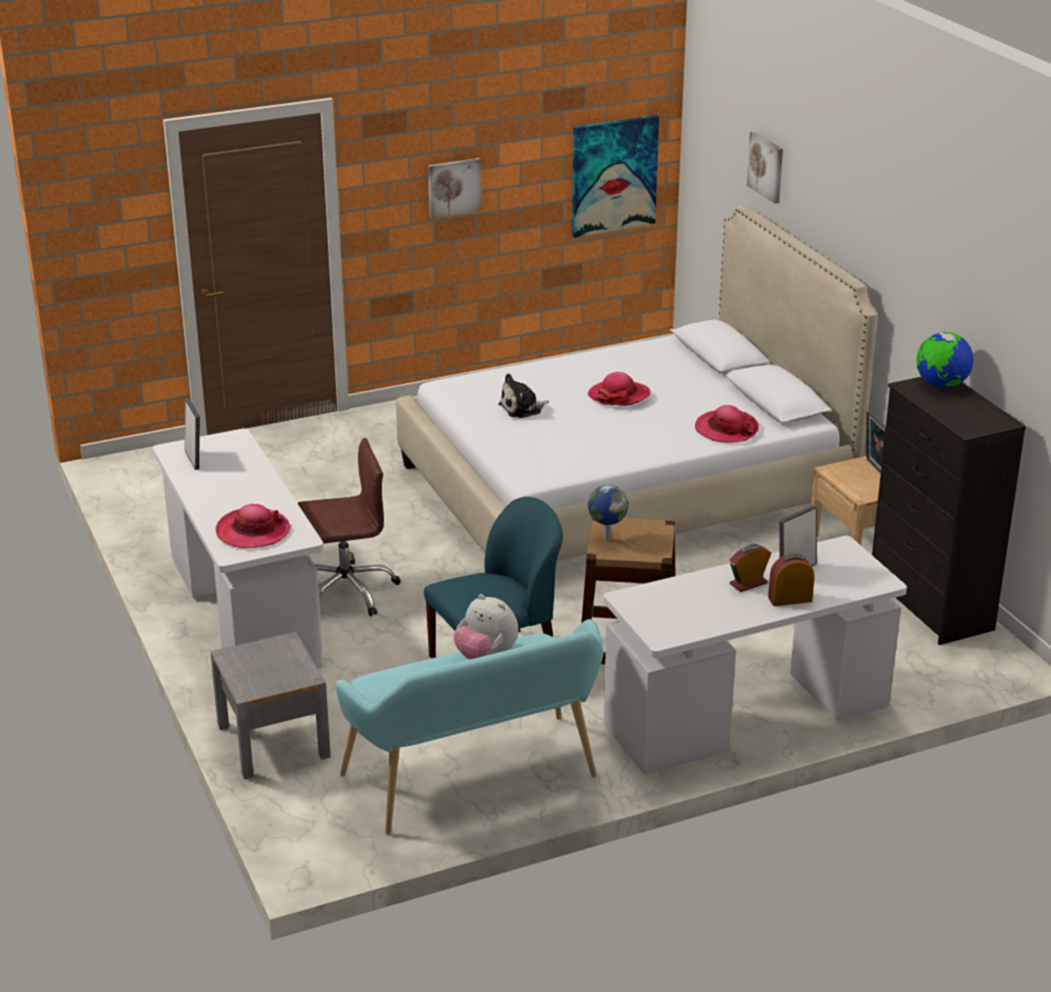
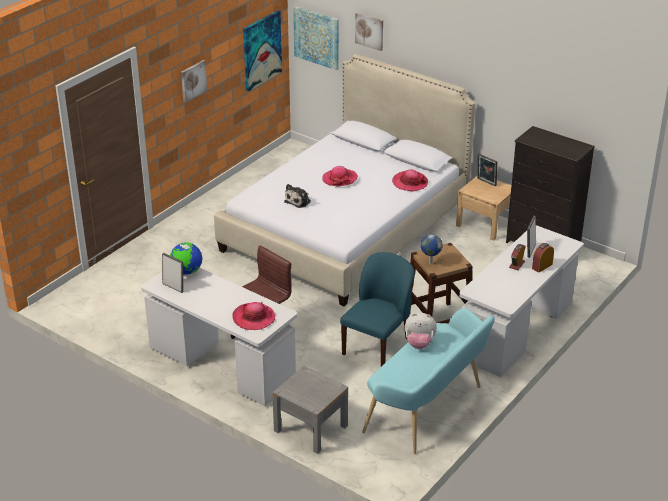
camera: 30 degrees left, 5 degrees up
(708, 172) = (317, 37): none -> picture
(941, 385) = (538, 134): globe -> globe (187, 271)

